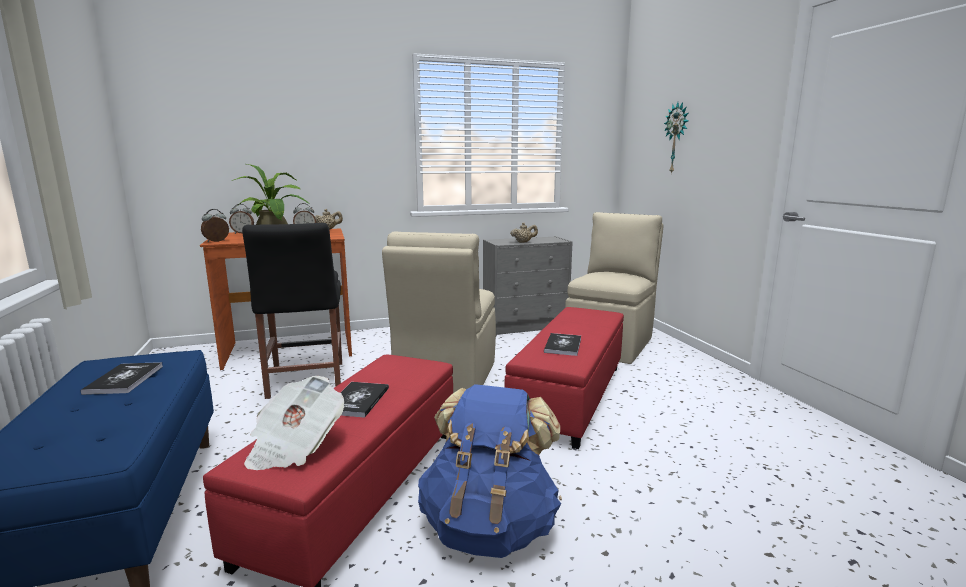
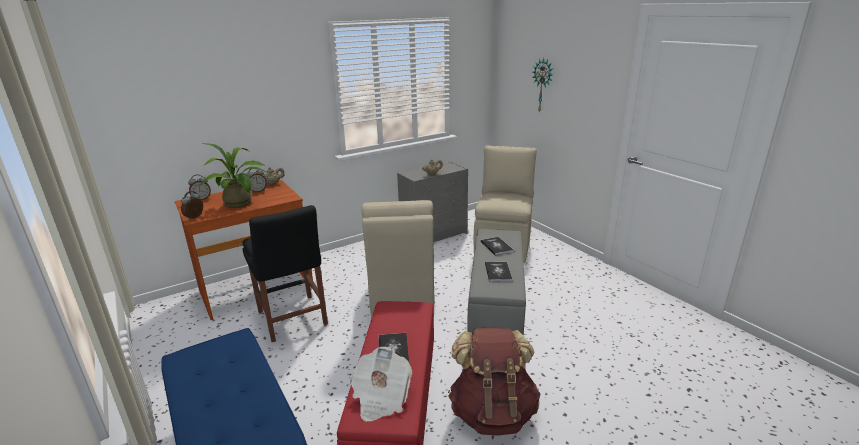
camera: 15 degrees left, 10 degrees up
(124, 379) = (219, 369): book -> book (496, 246)
(489, 527) = (492, 413): blue backpack -> brown backpack
(568, 397) = (495, 300): red ottoman -> grey ottoman

